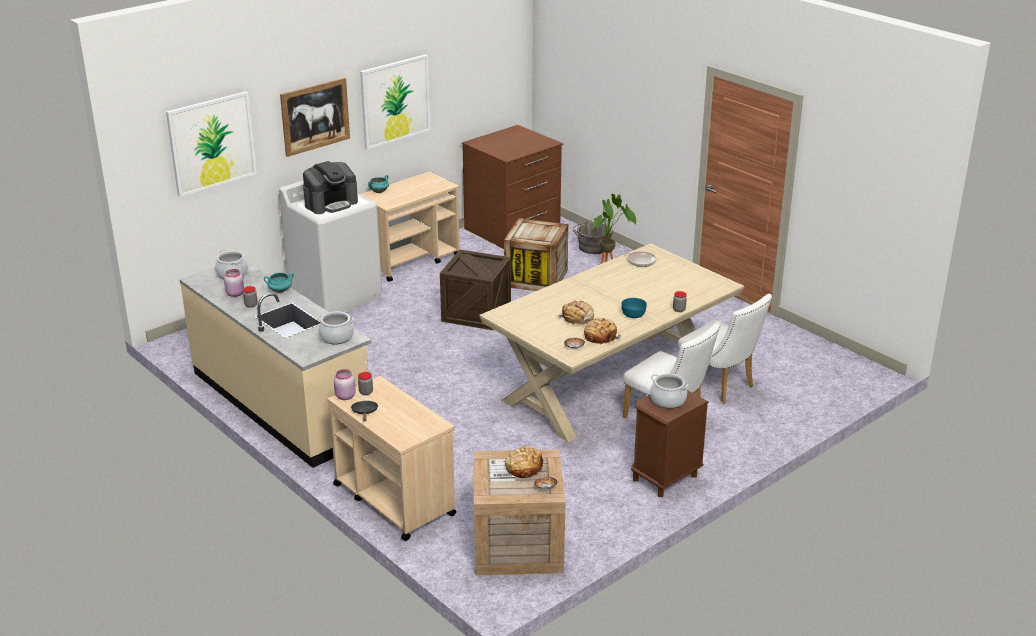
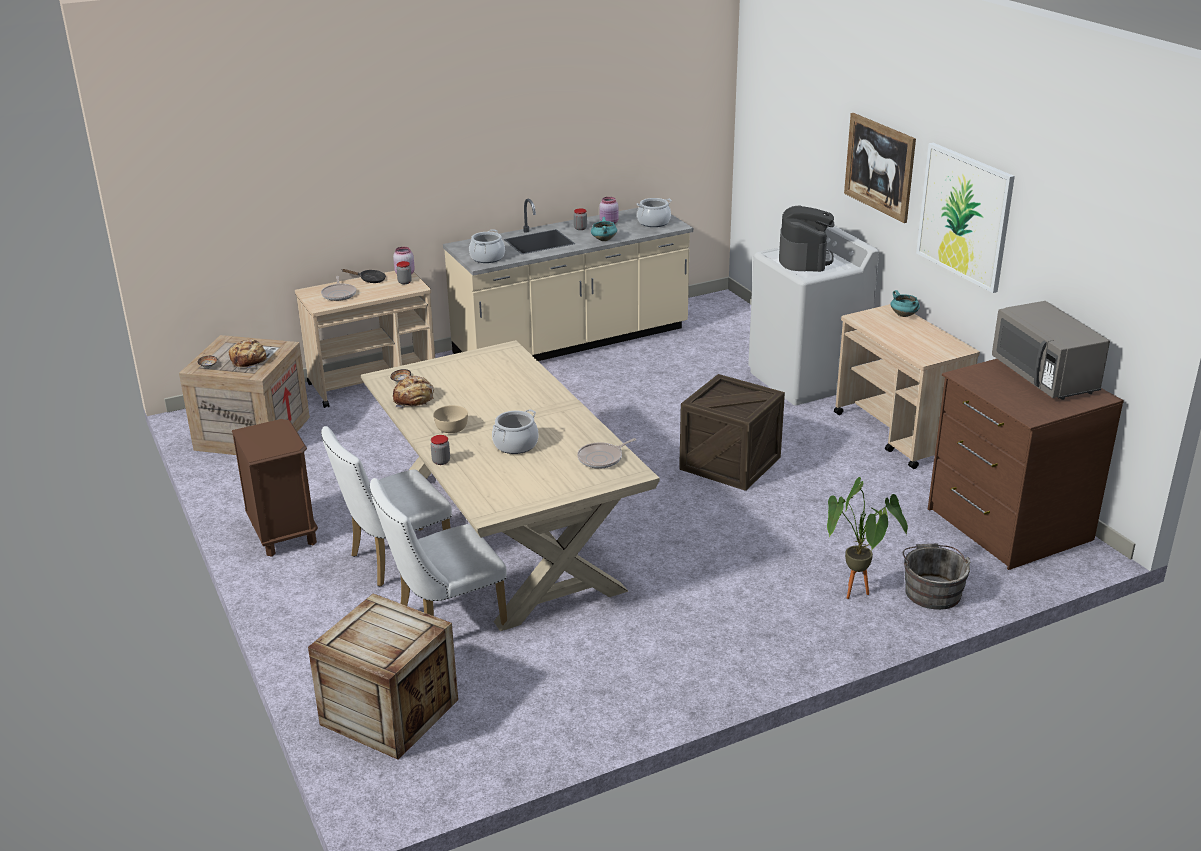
camera: 105 degrees right, 0 degrees up
(211, 143) = (793, 125): picture -> none
(331, 203) = (804, 259): coffee machine -> coffee machine turned 150 degrees counterclockwise
(405, 421) = (339, 294): none -> frying pan
(499, 139) = (1044, 377): none -> grey microwave
(536, 278) = (824, 521): crate -> crate (389, 712)
(577, 318) = (466, 392): bread -> none
(633, 314) = (452, 428): turquoise bowl -> beige bowl
(668, 400) = (271, 437): cooking pot -> cooking pot (515, 445)

